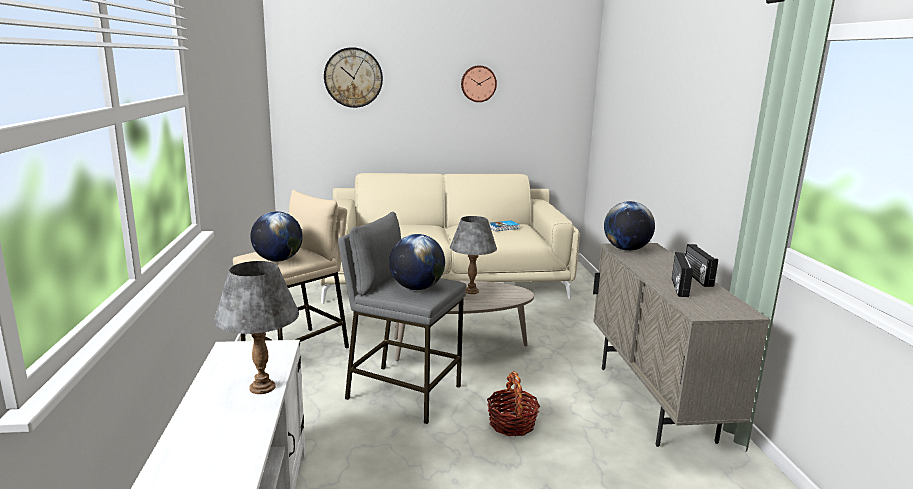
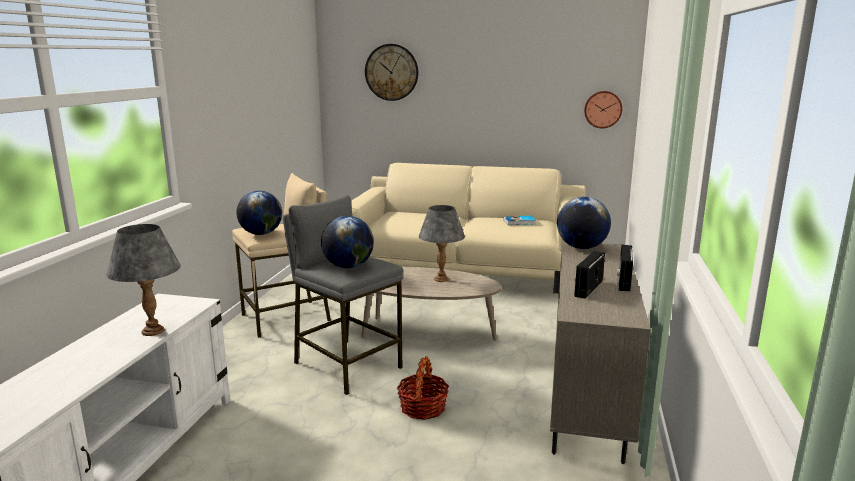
camera: 20 degrees right, 0 degrees up
(478, 83) = (511, 76): wall clock -> wall clock (603, 109)

